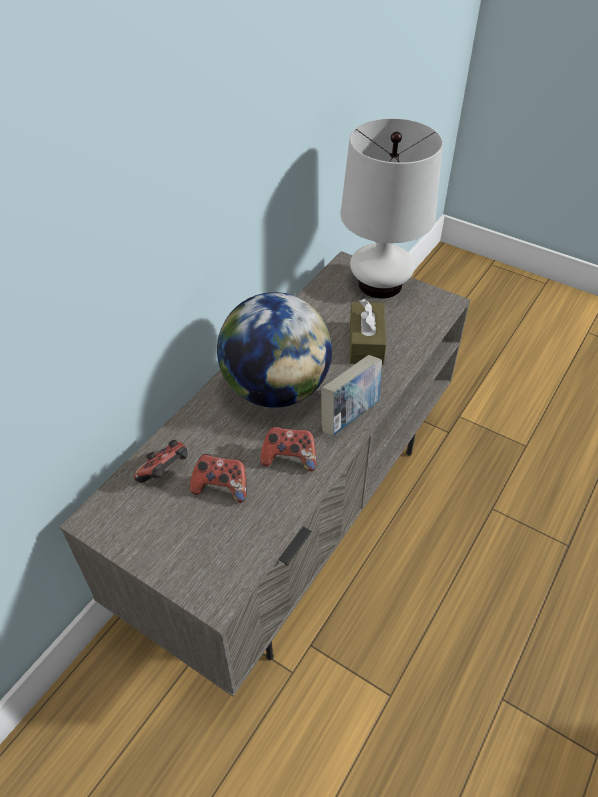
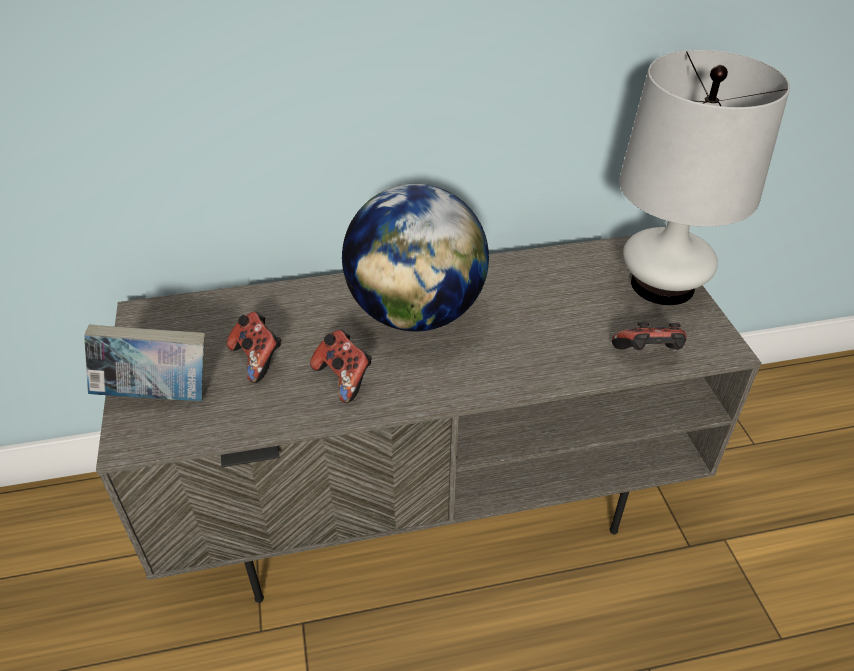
camera: 45 degrees right, 5 degrees down
(165, 472) = (235, 317): game controller -> game controller (647, 355)
(350, 416) = (451, 383): book -> book (158, 395)
(366, 343) = (565, 329): brown tissue box -> none

